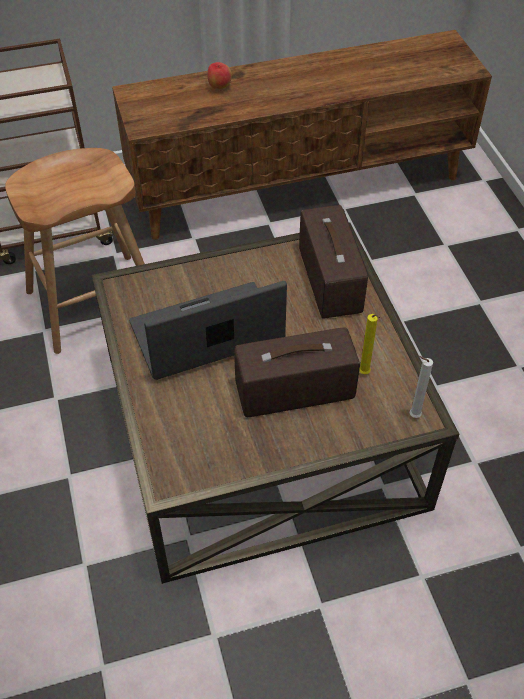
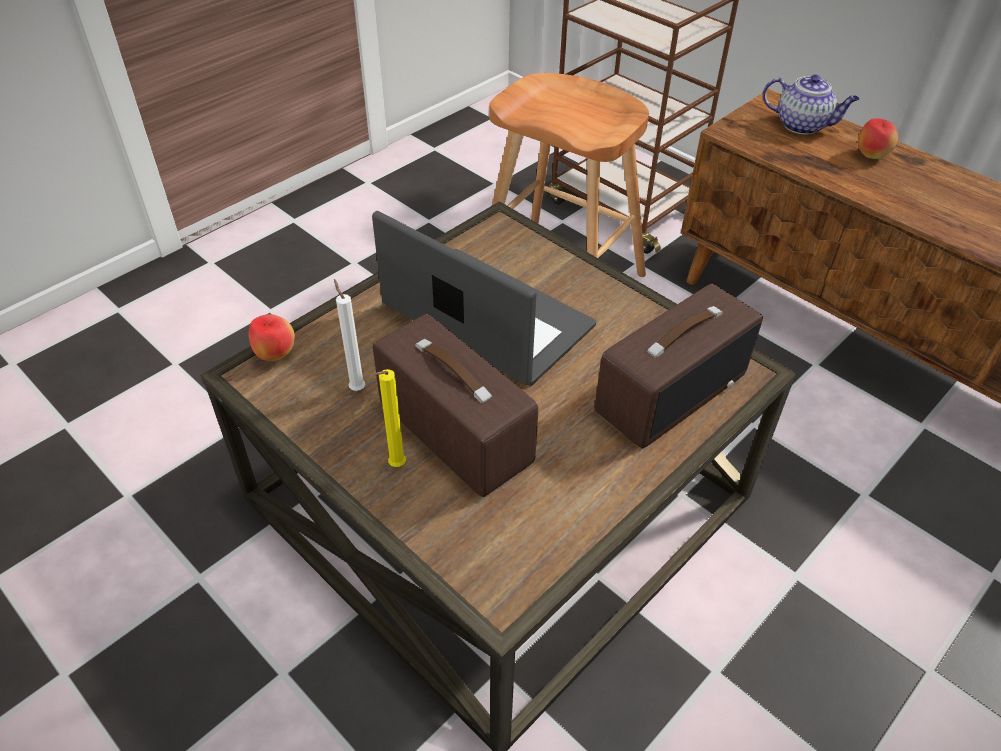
camera: 60 degrees right, 5 degrees down
(159, 461) = (275, 355): none -> apple
(165, 95) = (802, 125): none -> teapot
(365, 374) = (535, 495): yellow candle -> yellow candle (395, 466)
(412, 415) = (497, 581): white candle -> white candle (356, 387)

